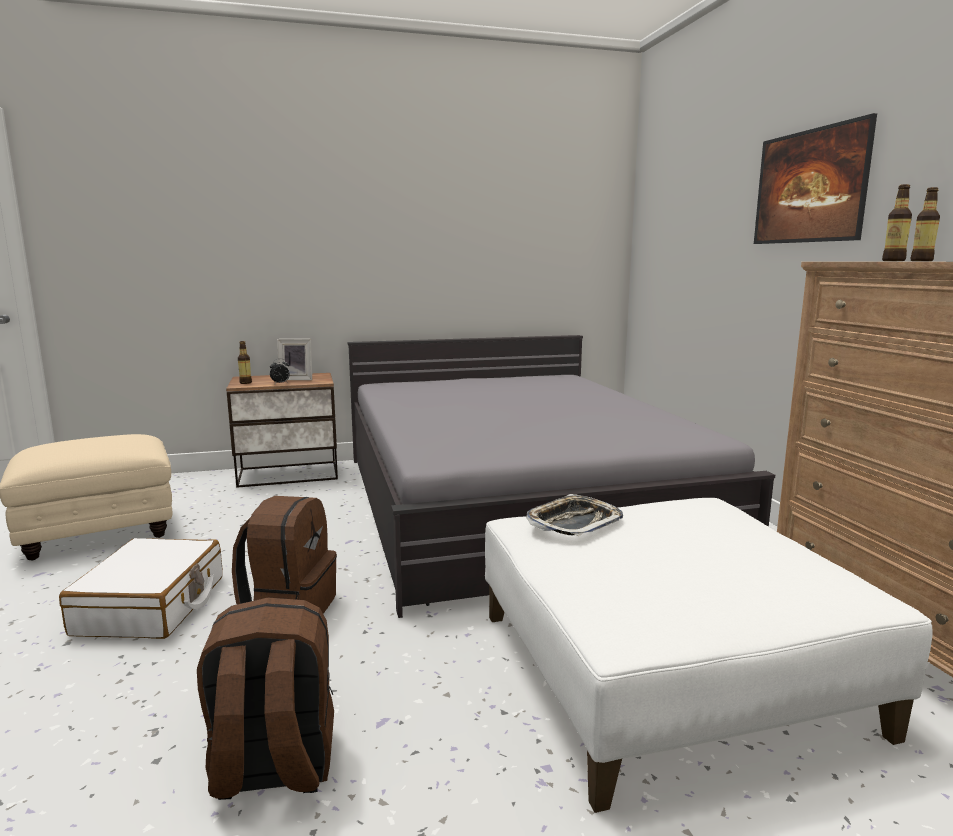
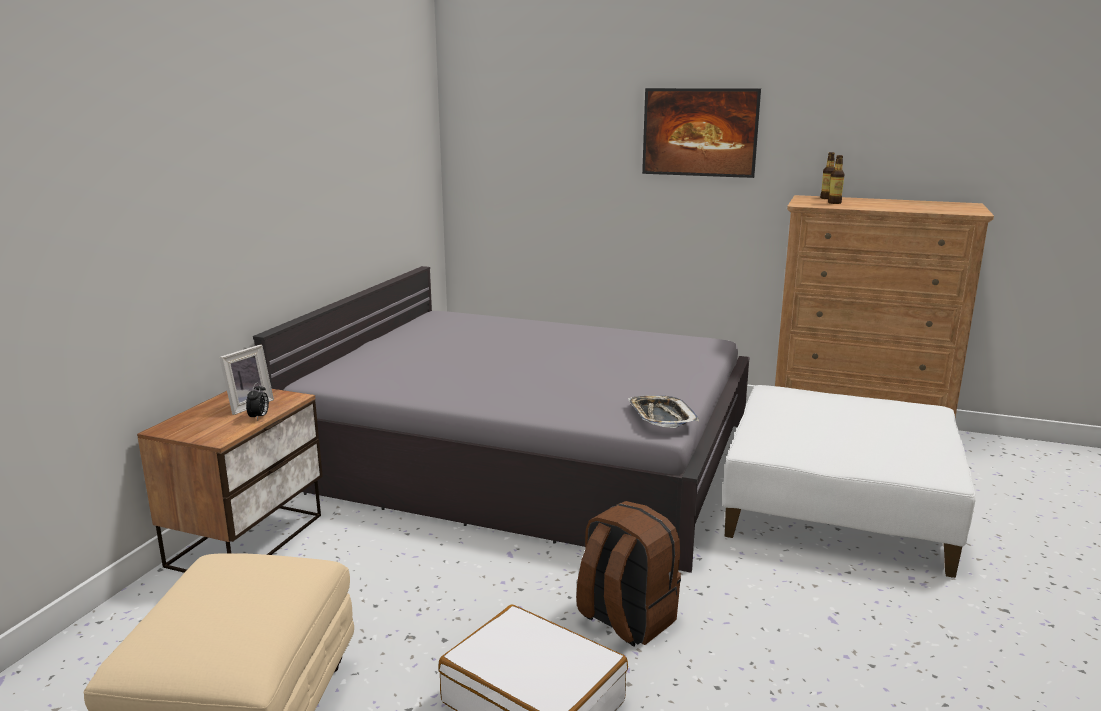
camera: 55 degrees left, 5 degrees up
(245, 383) = (209, 433): bottle -> none
(273, 768) = (861, 678): brown backpack -> none
(574, 522) = (780, 432): tray -> tray (661, 417)

